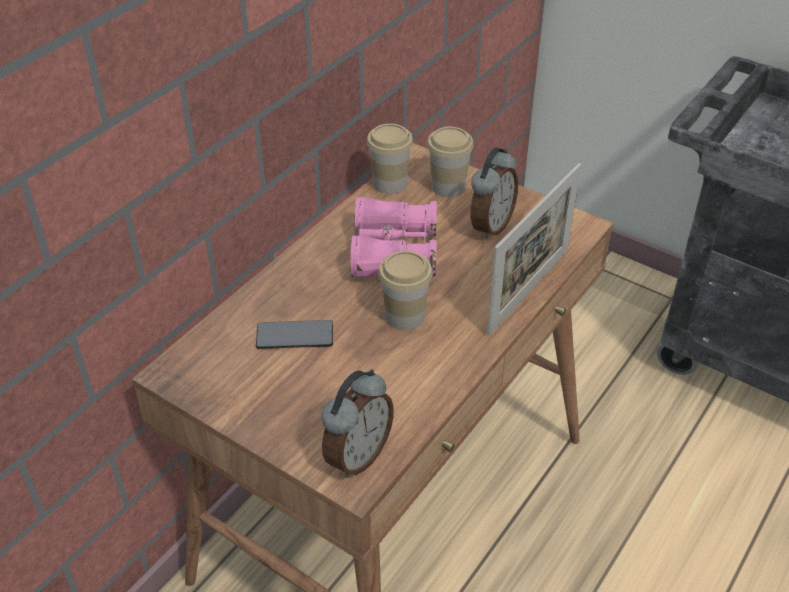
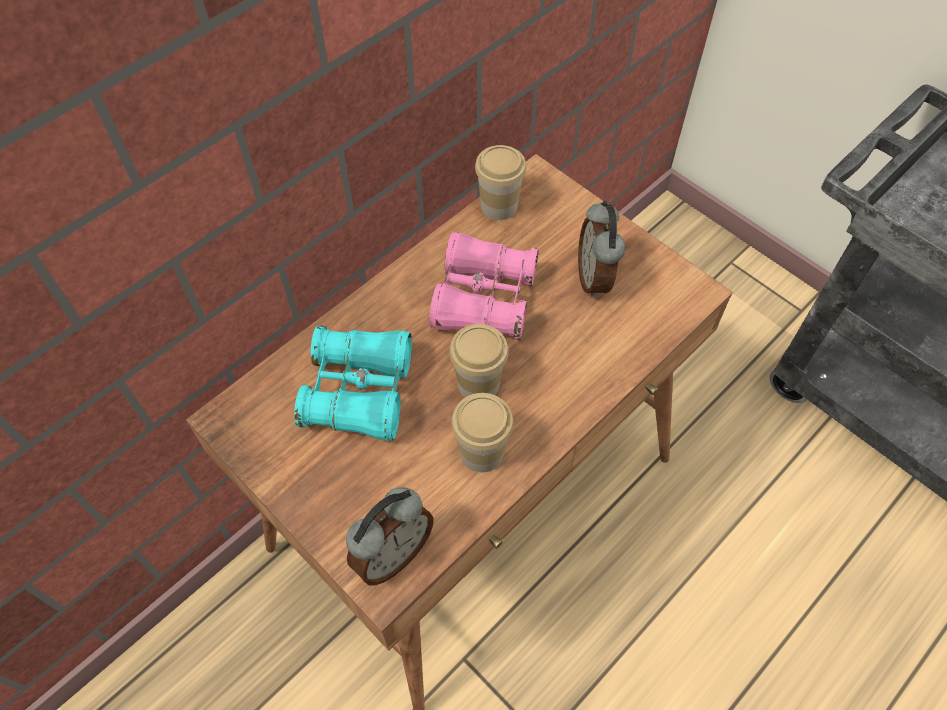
camera: 10 degrees right, 15 degrees up
(294, 336) = (359, 392): phone -> turquoise binoculars
(448, 187) = (561, 219): cup -> cup (481, 452)
(490, 226) = (595, 278): alarm clock -> alarm clock turned 135 degrees clockwise
(528, 291) = (618, 371): picture frame -> none

